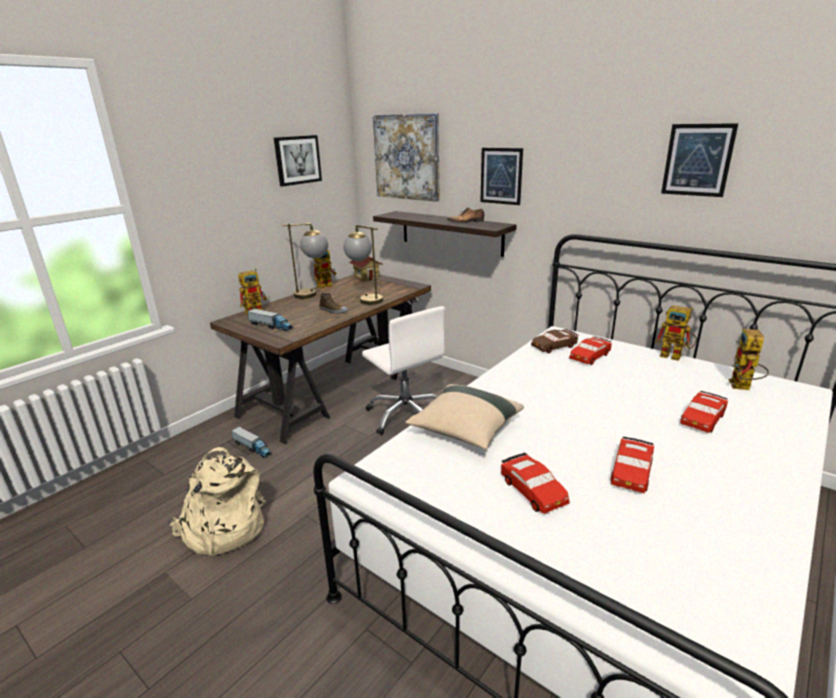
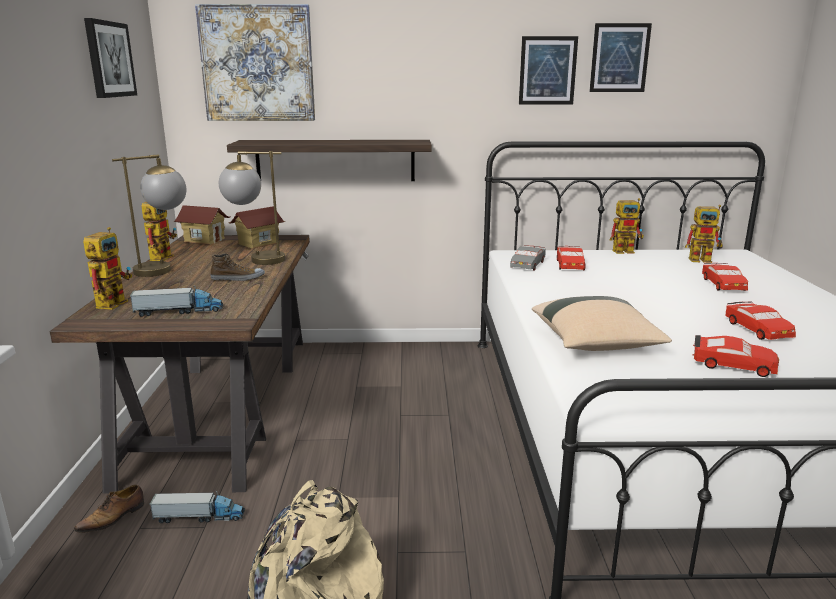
camera: 40 degrees left, 5 degrees down
(389, 286) = (258, 243): none -> toy house
(406, 415) = (361, 402): white office chair -> none
(466, 222) = (372, 141): shoe -> shoe (113, 518)
(501, 176) = (406, 83): picture -> picture (547, 70)
(554, 346) = (527, 264): brown toy car -> grey toy car
(743, 387) = (704, 260): toy robot -> toy robot turned 60 degrees counterclockwise

